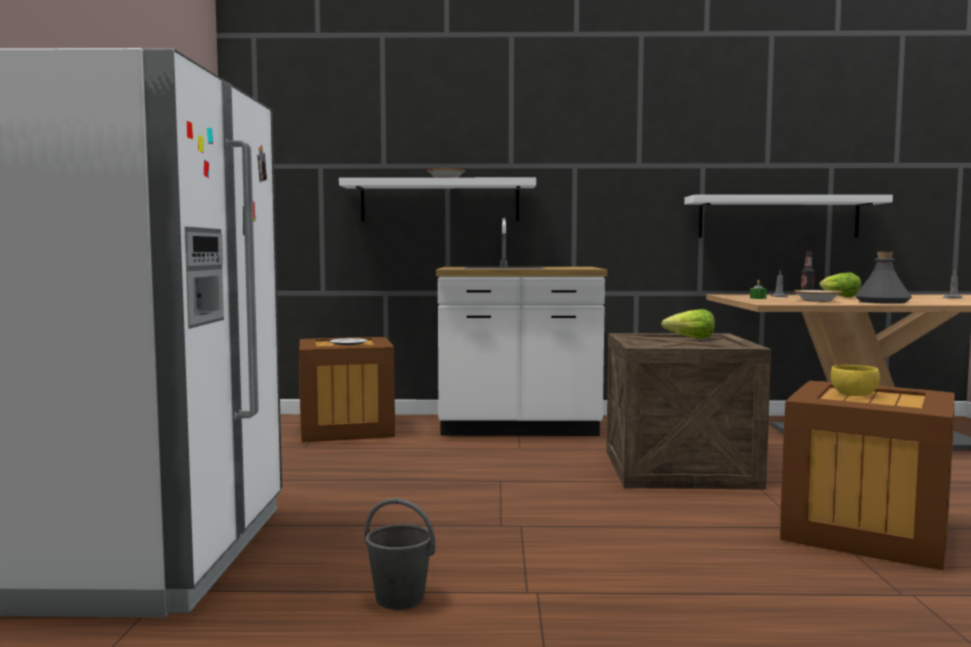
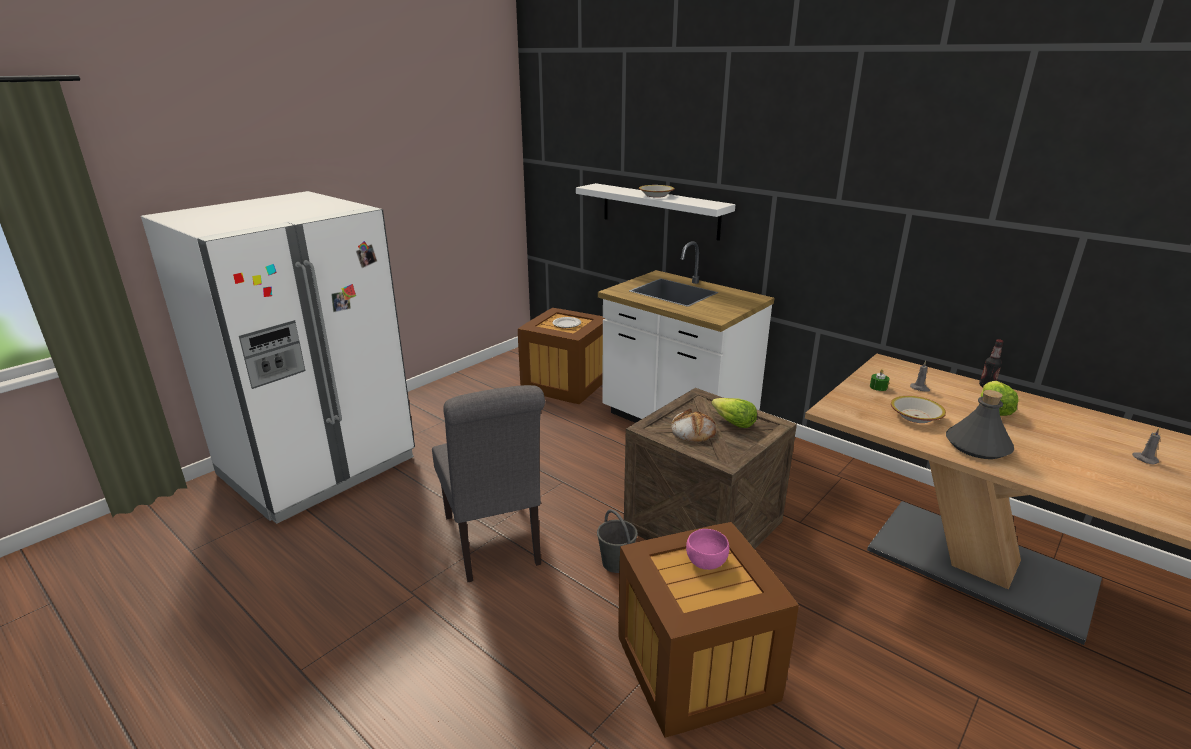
camera: 40 degrees right, 20 degrees up
(399, 598) = (357, 561): grey bucket -> grey bucket (616, 562)
(532, 533) = (494, 544): none -> grey chair
(675, 343) = (692, 430): none -> bread
(778, 217) = (990, 287): white shelf -> none
(854, 394) = (705, 562): yellow bowl -> pink bowl

